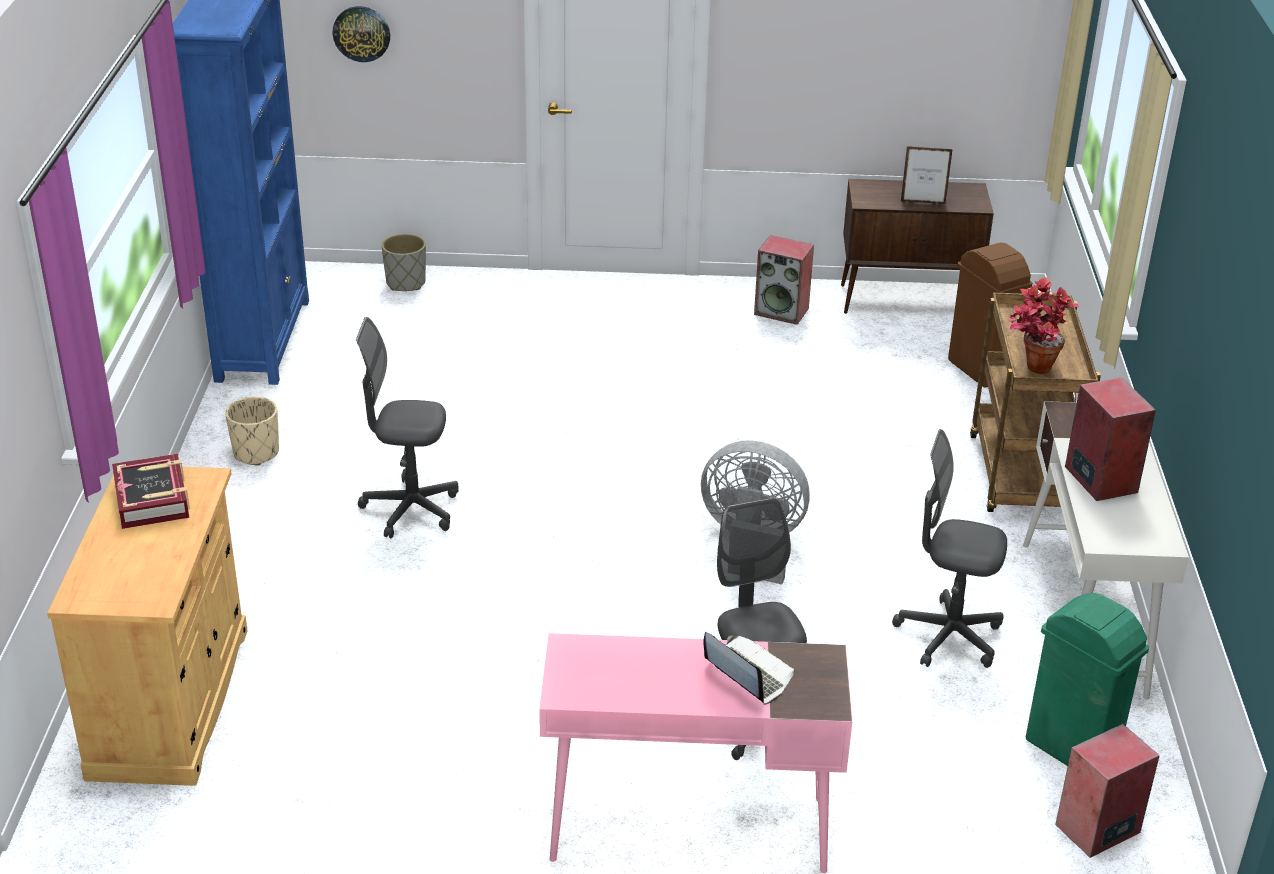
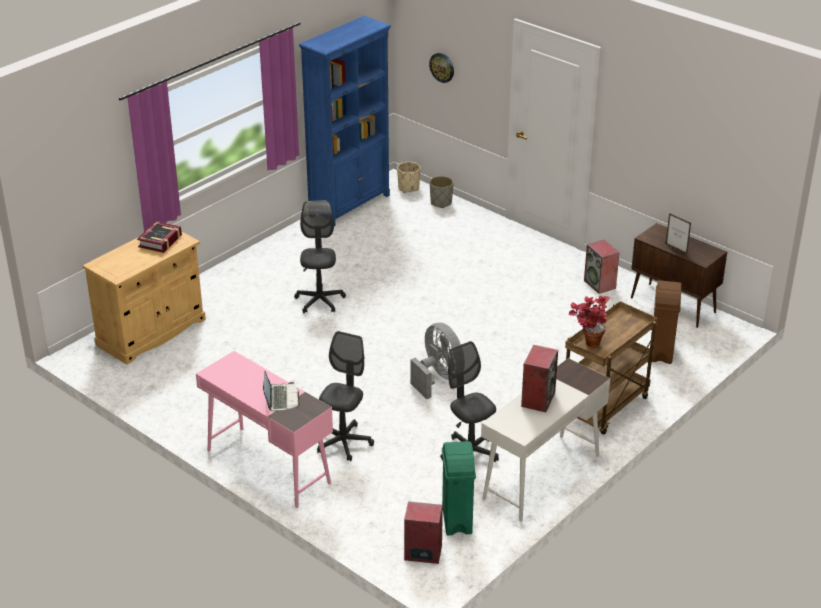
camera: 40 degrees right, 0 degrees up
(256, 453) = (290, 252): beige planter -> beige planter (408, 188)
(410, 509) = (319, 301): grey office chair -> grey office chair turned 45 degrees clockwise

